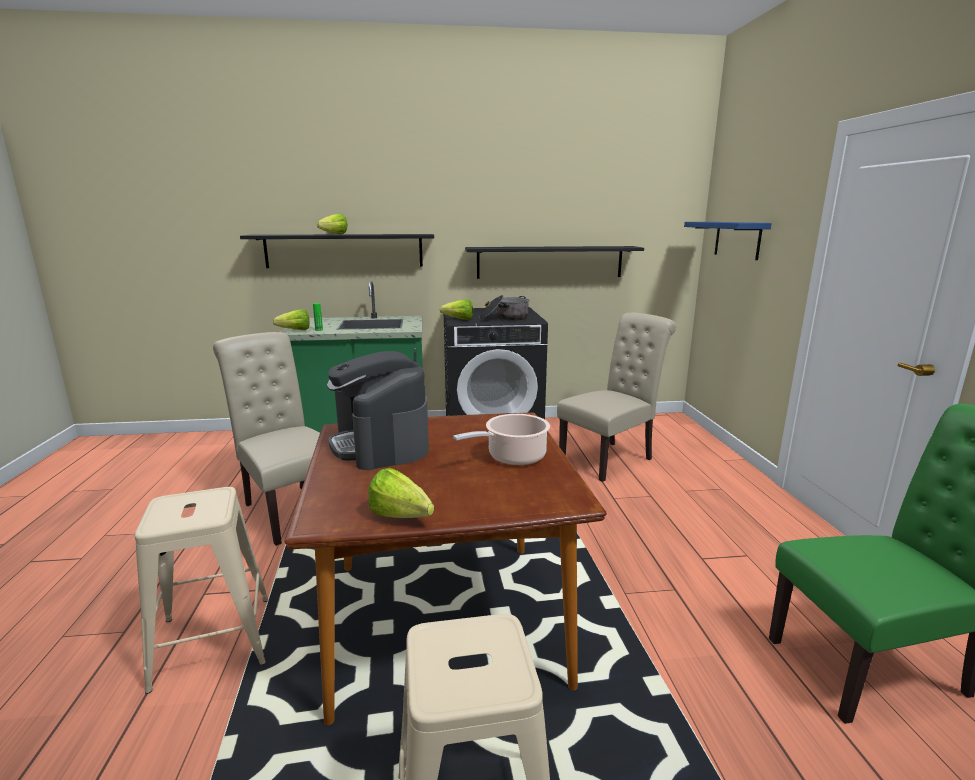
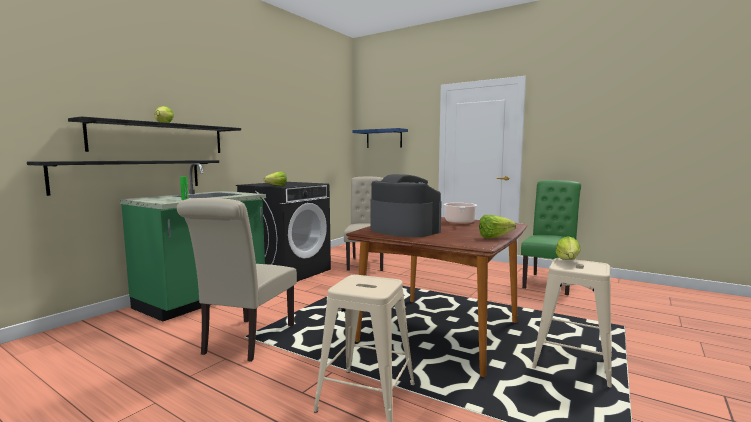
camera: 50 degrees left, 10 degrees down
(290, 509) = (245, 341): beige chair -> beige chair turned 75 degrees counterclockwise
(292, 330) = (163, 202): lettuce -> lettuce (567, 262)
(381, 444) = (403, 230): coffee machine -> coffee machine turned 150 degrees counterclockwise
(504, 318) = (299, 184): cooking pot -> none
(550, 262) = (292, 151): black shelf -> black shelf (131, 175)

